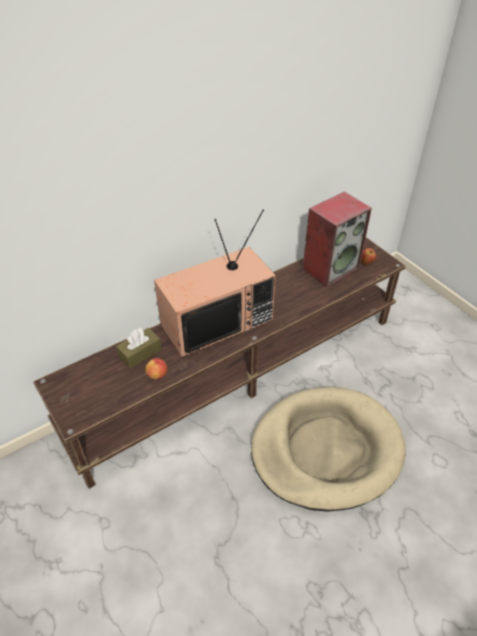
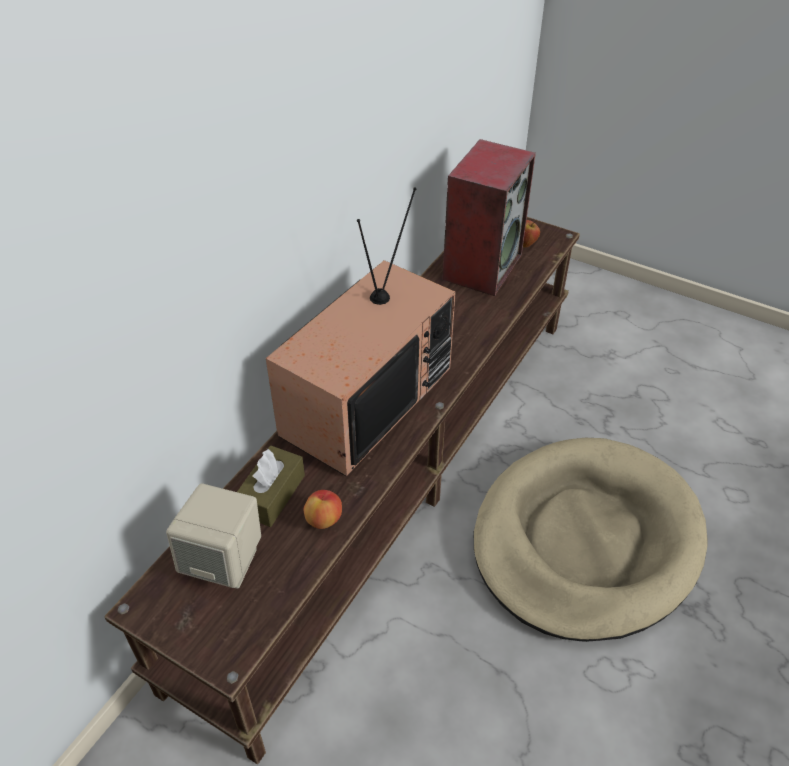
camera: 25 degrees left, 0 degrees up
(99, 377) = (224, 561): none -> beige speaker

